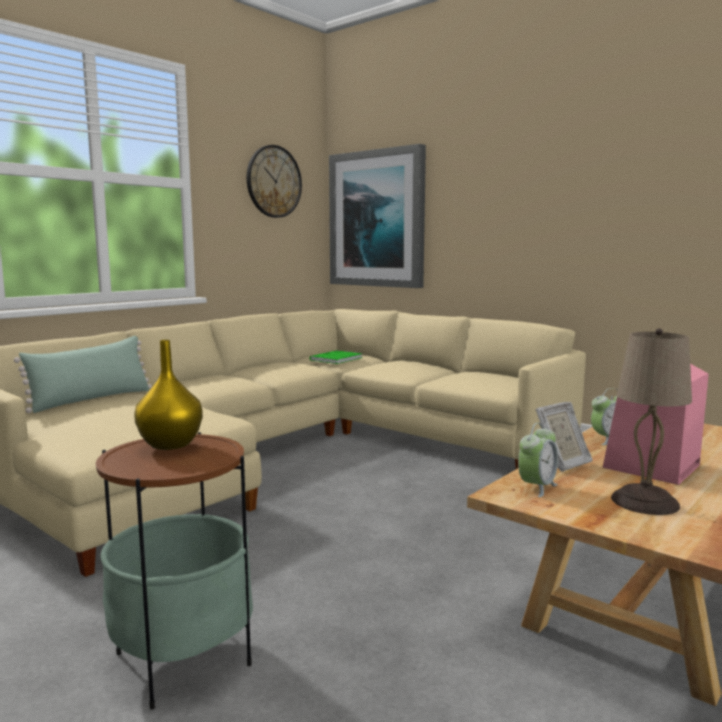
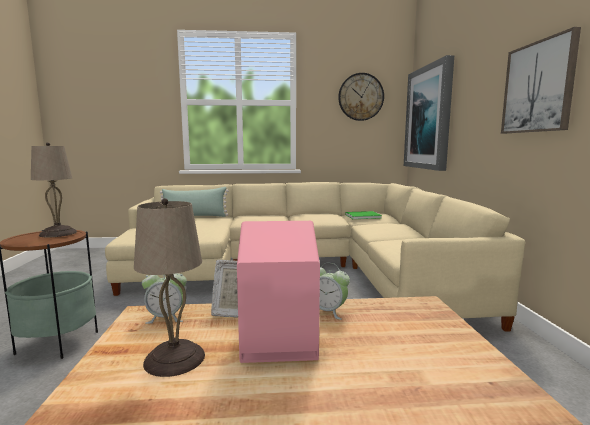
camera: 45 degrees right, 0 degrees up
(169, 445) = (57, 233): yellow vase -> beige table lamp
(570, 200) = (538, 87): none -> picture

